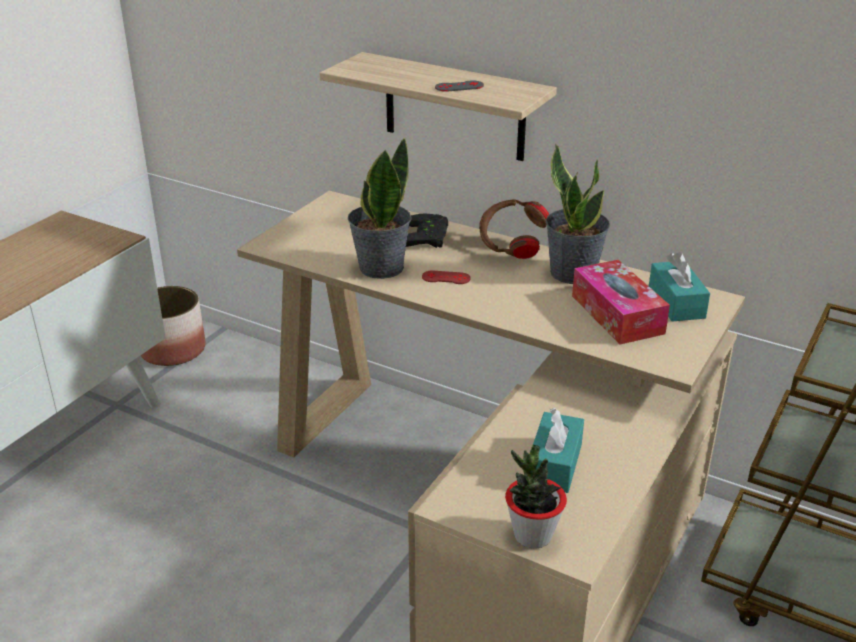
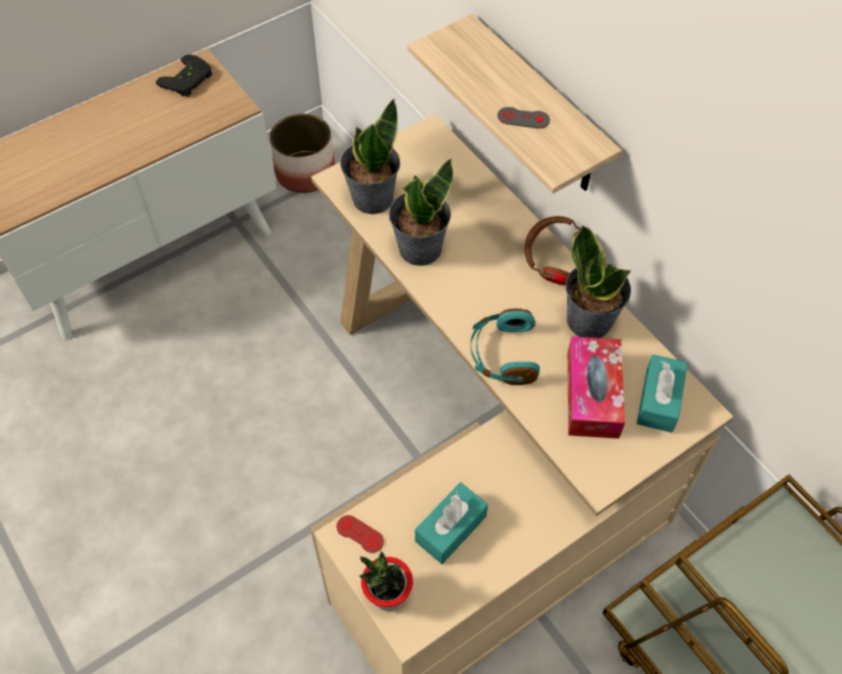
camera: 25 degrees right, 25 degrees up
(309, 248) = (372, 198): none -> potted plant
(428, 236) = (486, 218): black game controller -> black game controller (188, 81)
(446, 278) = (468, 284): red game controller -> red game controller (360, 534)
(515, 311) = (502, 355): none -> turquoise headphones

